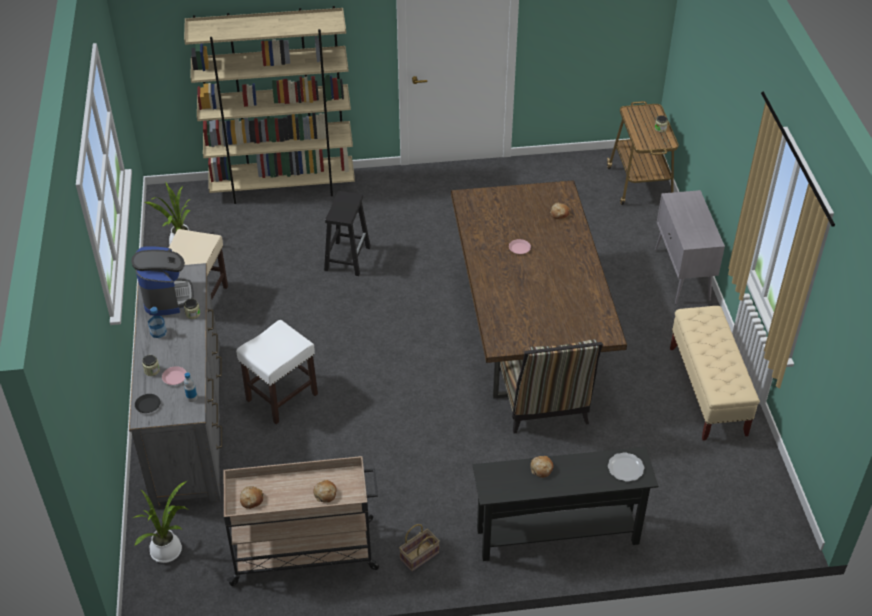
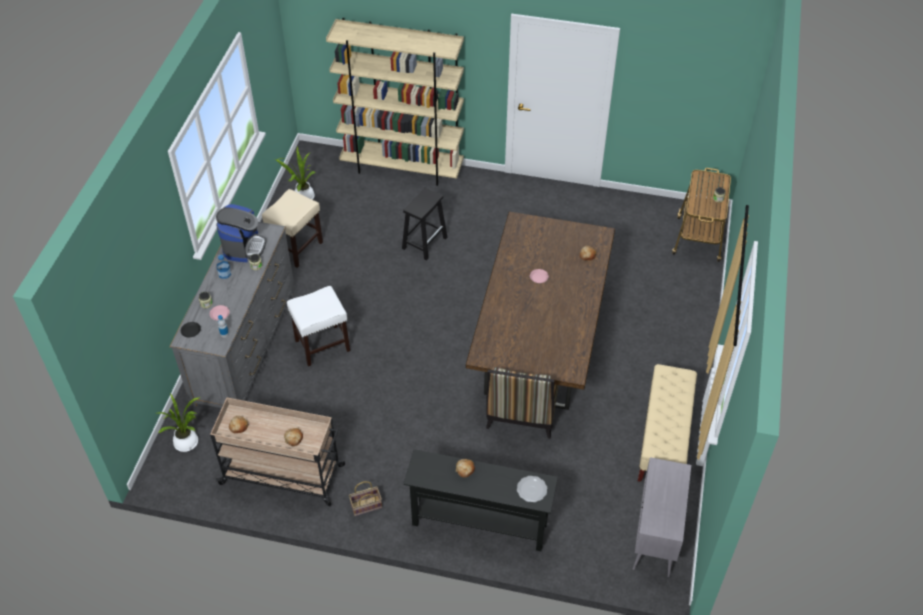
camera: 20 degrees right, 5 degrees up
(682, 275) = (693, 332): grey cabinet -> grey cabinet (655, 537)

